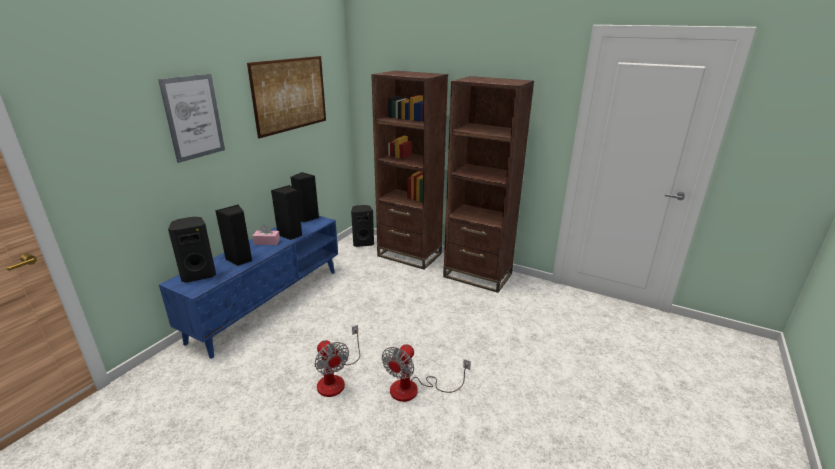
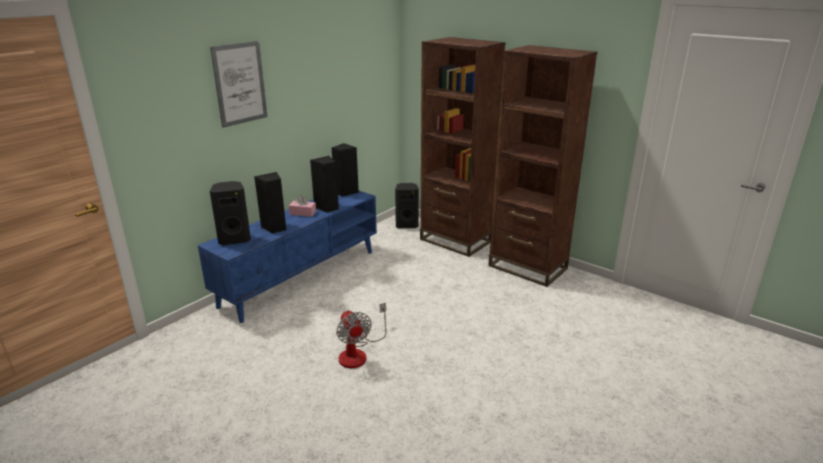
camera: 10 degrees right, 0 degrees up
(290, 94) = (336, 62): picture -> none
(414, 389) = (436, 371): fan -> none

